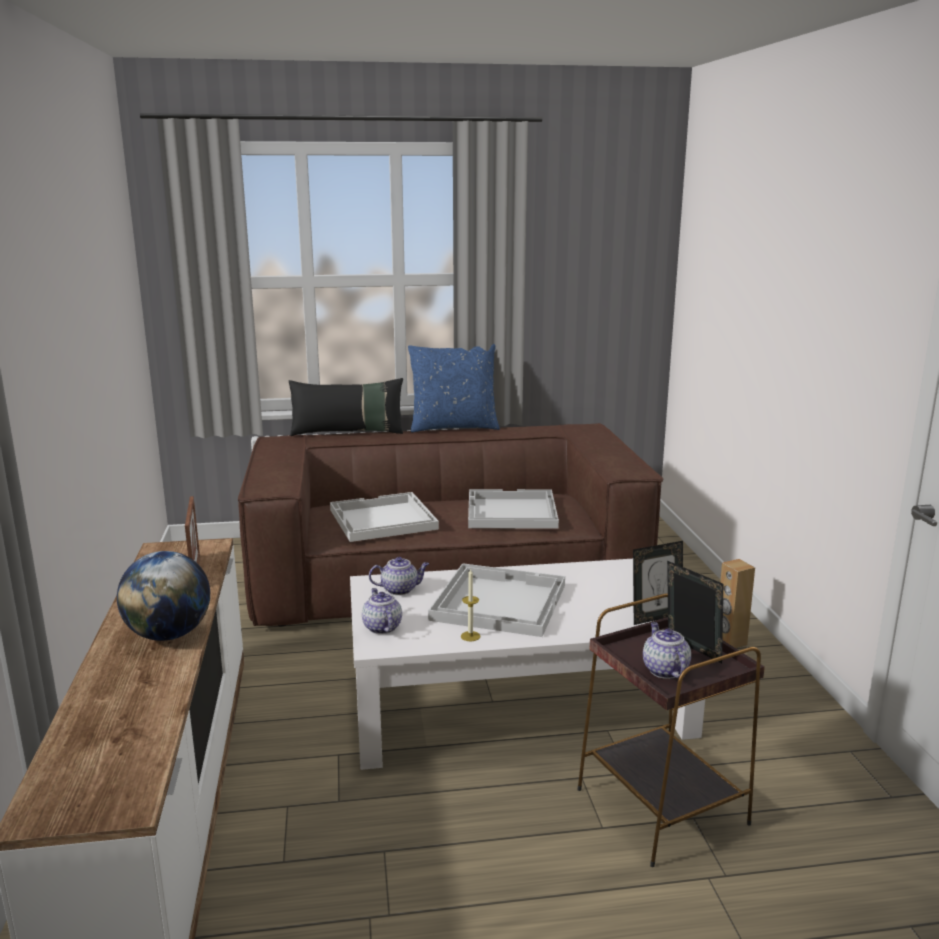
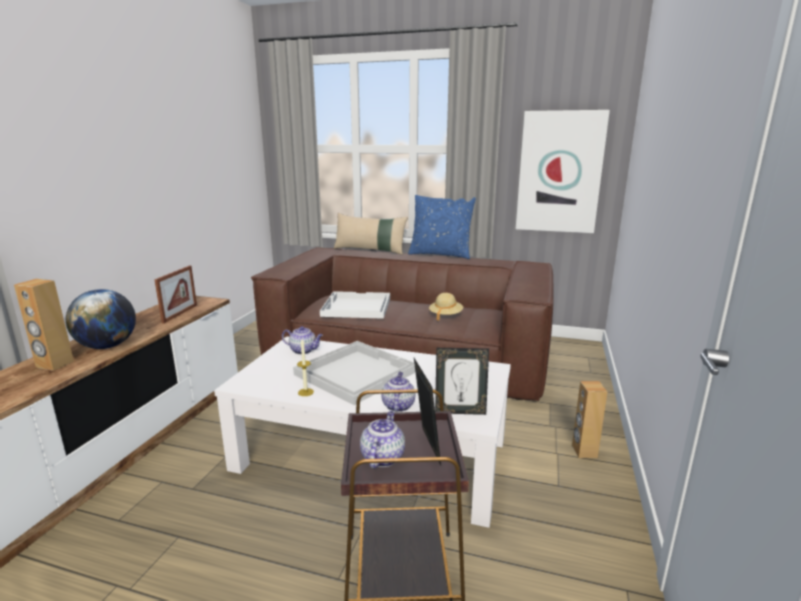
camera: 25 degrees right, 0 degrees up
(134, 673) = (54, 364): none -> brown speaker
(348, 432) = (370, 250): black pillow -> beige pillow
(381, 627) = (259, 372): teapot -> teapot (398, 405)
(510, 512) = (445, 315): white tray -> beige hat
(597, 305) = (559, 172): none -> picture

